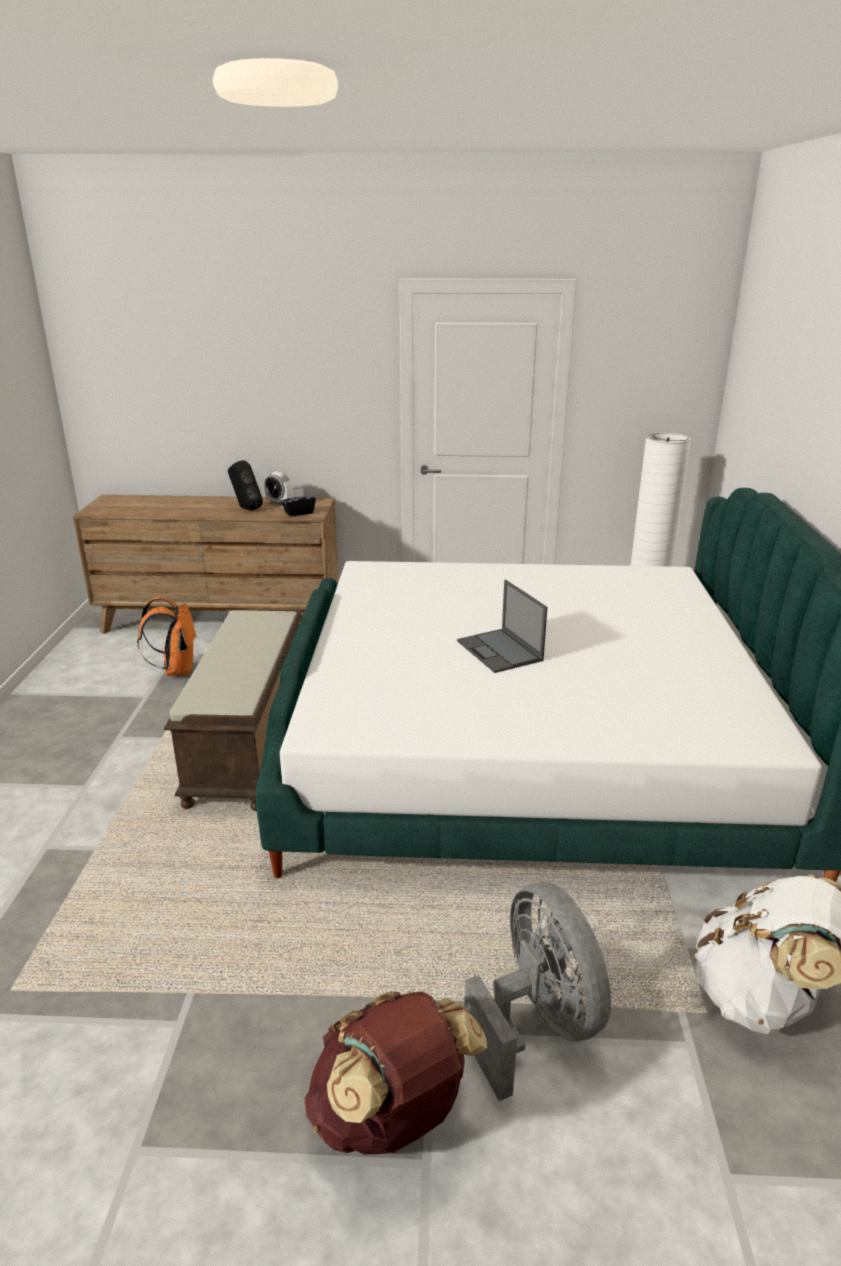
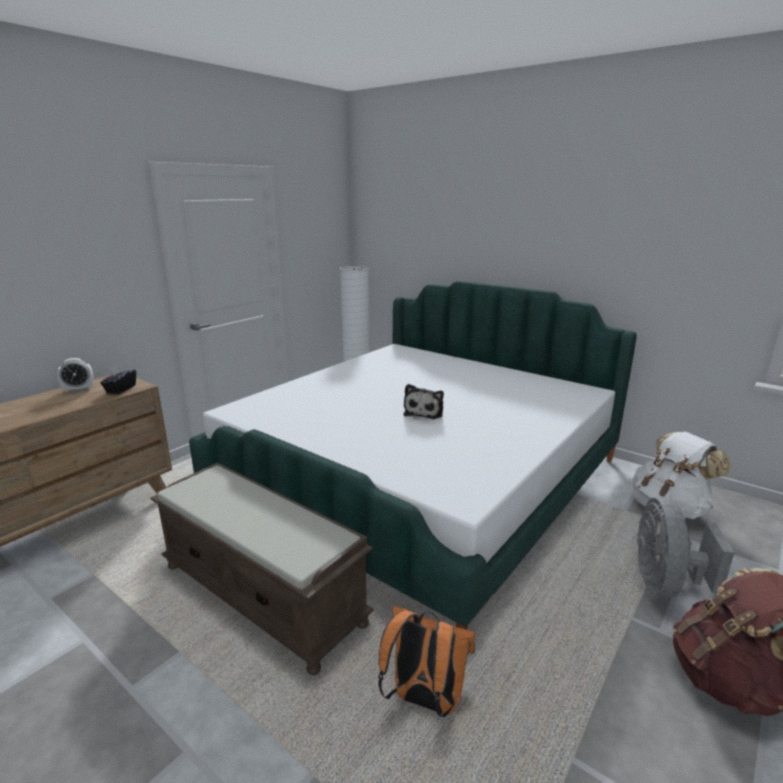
camera: 55 degrees left, 5 degrees down
(176, 670) = (73, 599): orange backpack -> orange backpack (424, 699)
(245, 508) = (54, 404): black speaker -> none
(500, 651) = (424, 412): laptop -> plush toy
(537, 1023) = (665, 584): grey fan -> grey fan turned 90 degrees counterclockwise

